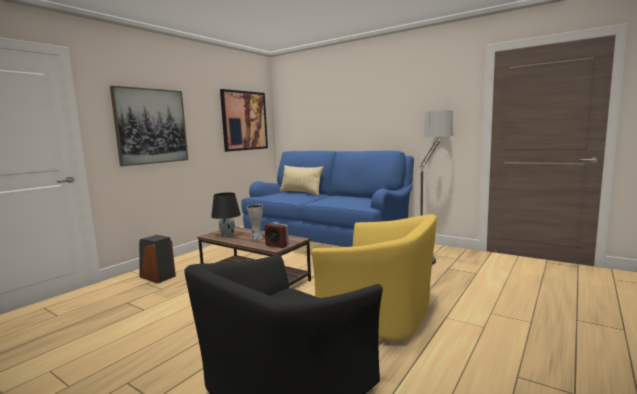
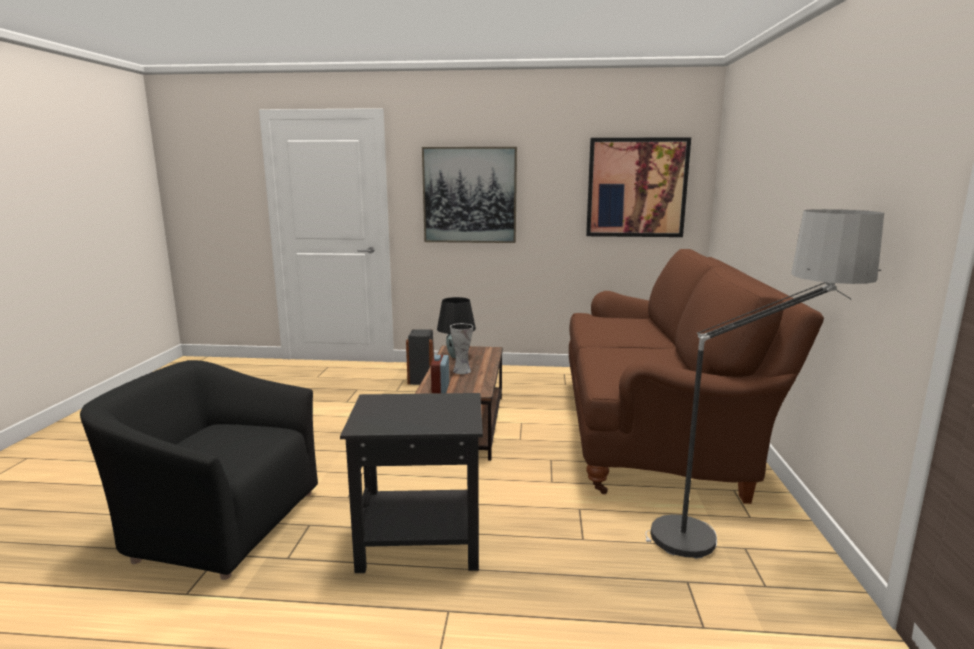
camera: 60 degrees right, 5 degrees up
(300, 193) = (651, 328): beige pillow -> none
(327, 243) = (656, 430): blue sofa -> brown sofa
(379, 314) = (418, 542): yellow armchair -> black side table

